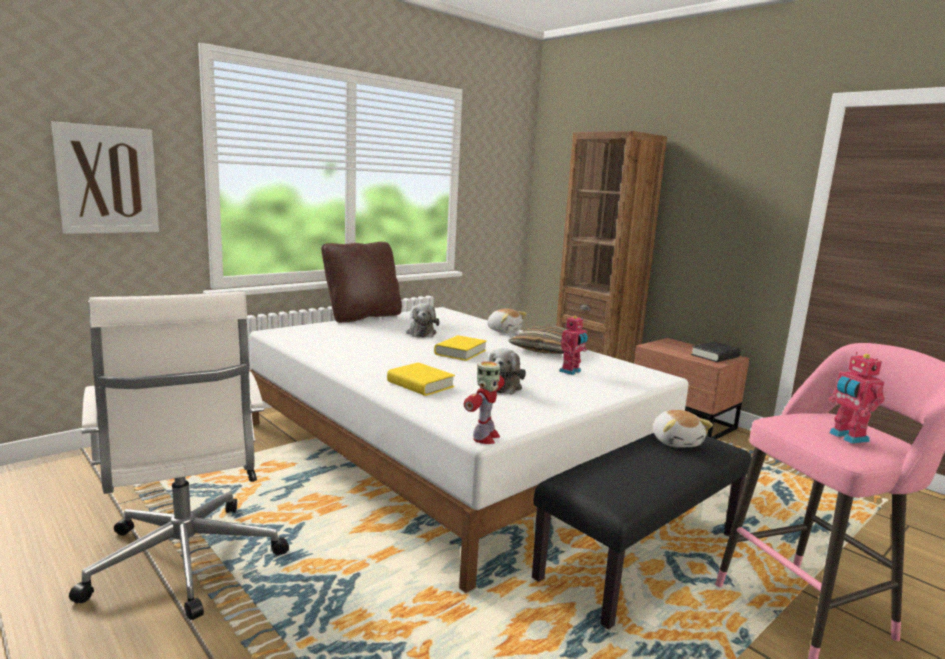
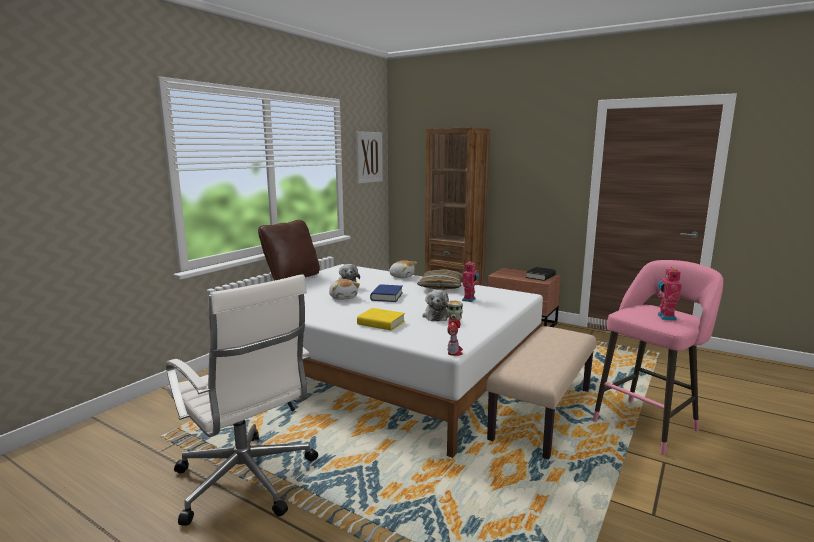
camera: 15 degrees left, 0 degrees up
(108, 180) = (97, 193): picture -> picture (369, 157)
(460, 352) = (387, 296): yellow book -> blue book
(639, 555) = (541, 412): black bench -> beige bench
(676, 442) = (553, 336): plush toy -> plush toy (343, 297)
(847, 437) = (665, 317): toy robot -> toy robot turned 45 degrees clockwise

